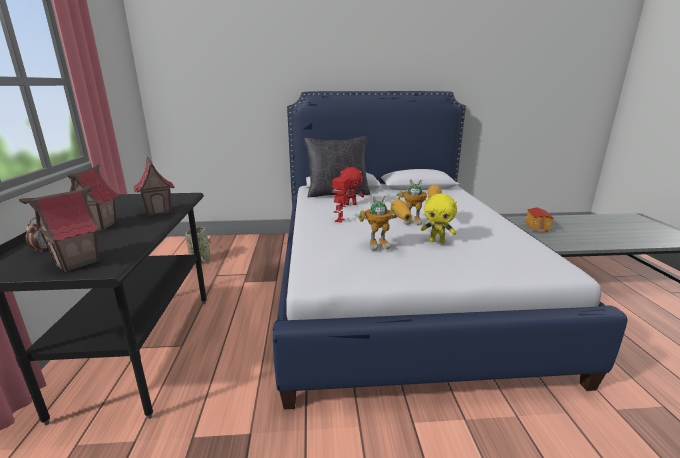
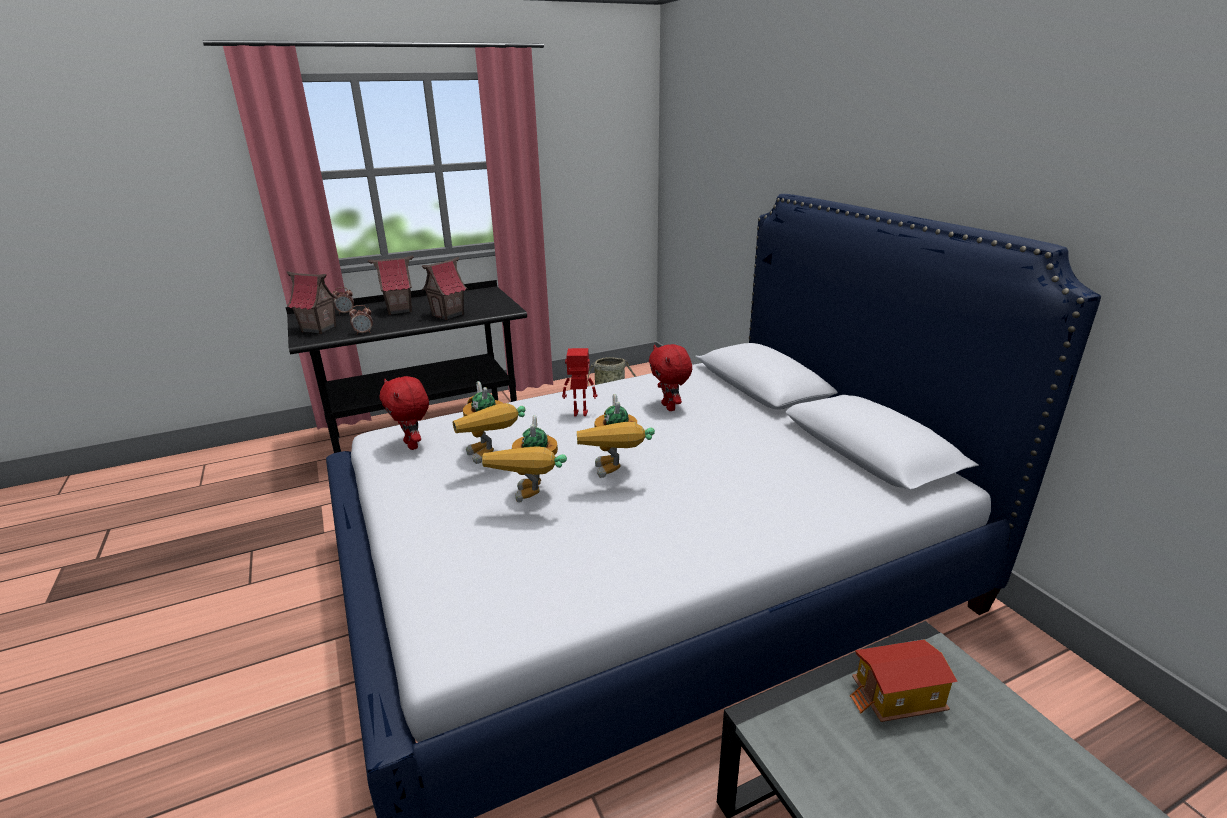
camera: 70 degrees right, 5 degrees up
(143, 241) = (364, 333): none -> alarm clock
(337, 193) = (719, 387): black pillow -> none
(342, 268) = (413, 445): none -> red plush toy
(437, 241) = (534, 501): yellow plush toy -> toy robot

